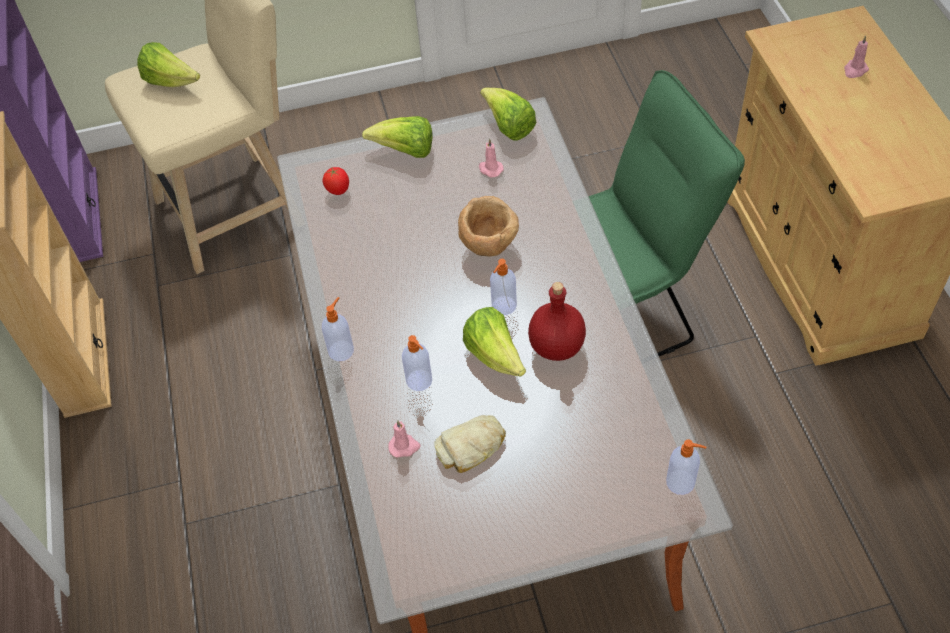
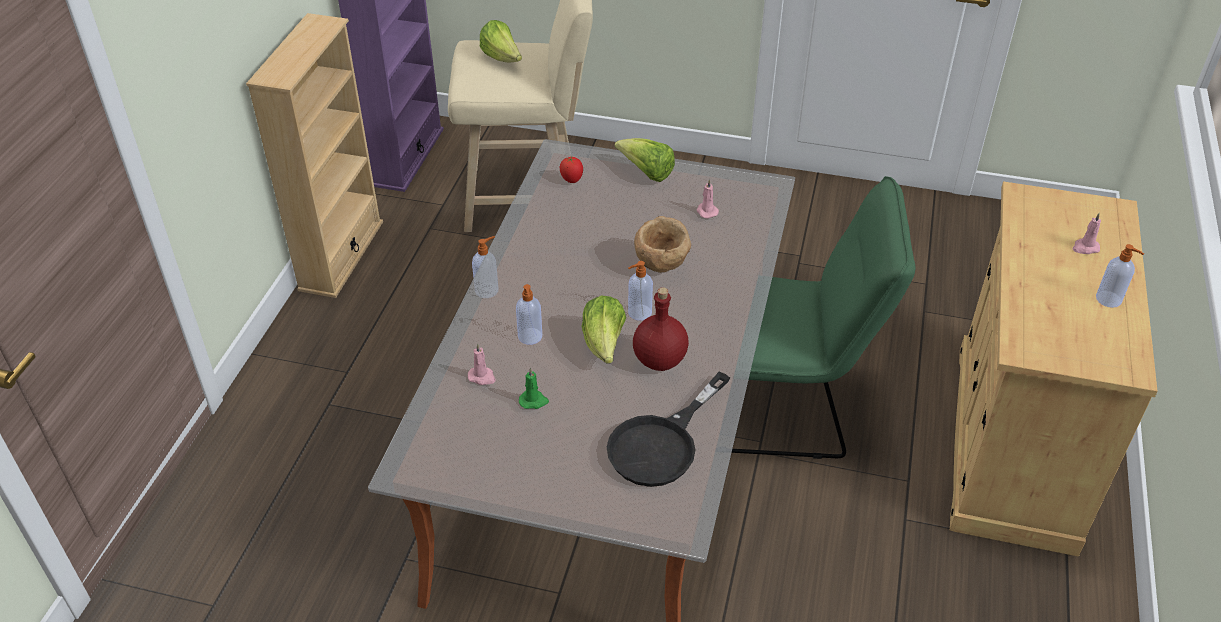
camera: 25 degrees right, 10 degrees down
(471, 447) = (534, 401): bread -> green candle
(508, 126) = (746, 187): lettuce -> none
(618, 431) = (661, 444): none -> black frying pan
(681, 482) = (686, 505): soap dispenser -> soap dispenser (1109, 300)

